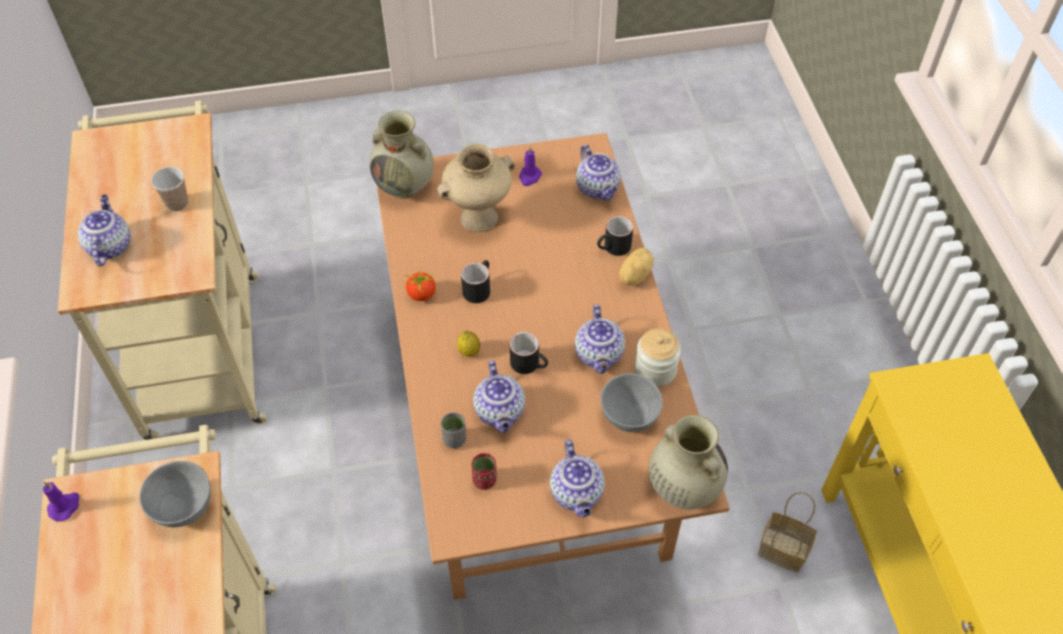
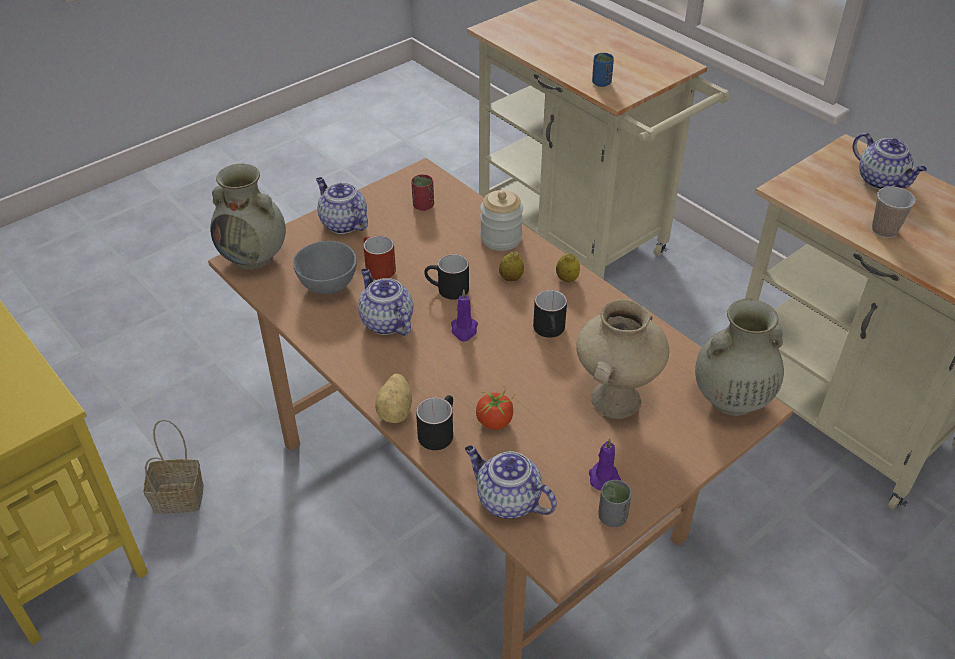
camera: 150 degrees right, 10 degrees down
(65, 506) = (675, 61): purple candle -> purple candle (464, 330)
(184, 509) = (601, 83): grey bowl -> blue cup
(421, 295) = (598, 304): tomato -> tomato (494, 421)
(424, 329) = (567, 279): none -> lemon
(454, 439) = (468, 219): grey cup -> grey cup (612, 517)
(500, 412) = (445, 248): teapot -> none
(575, 418) = (376, 268): none -> red mug
(655, 370) = (322, 330): jar -> jar (501, 238)

